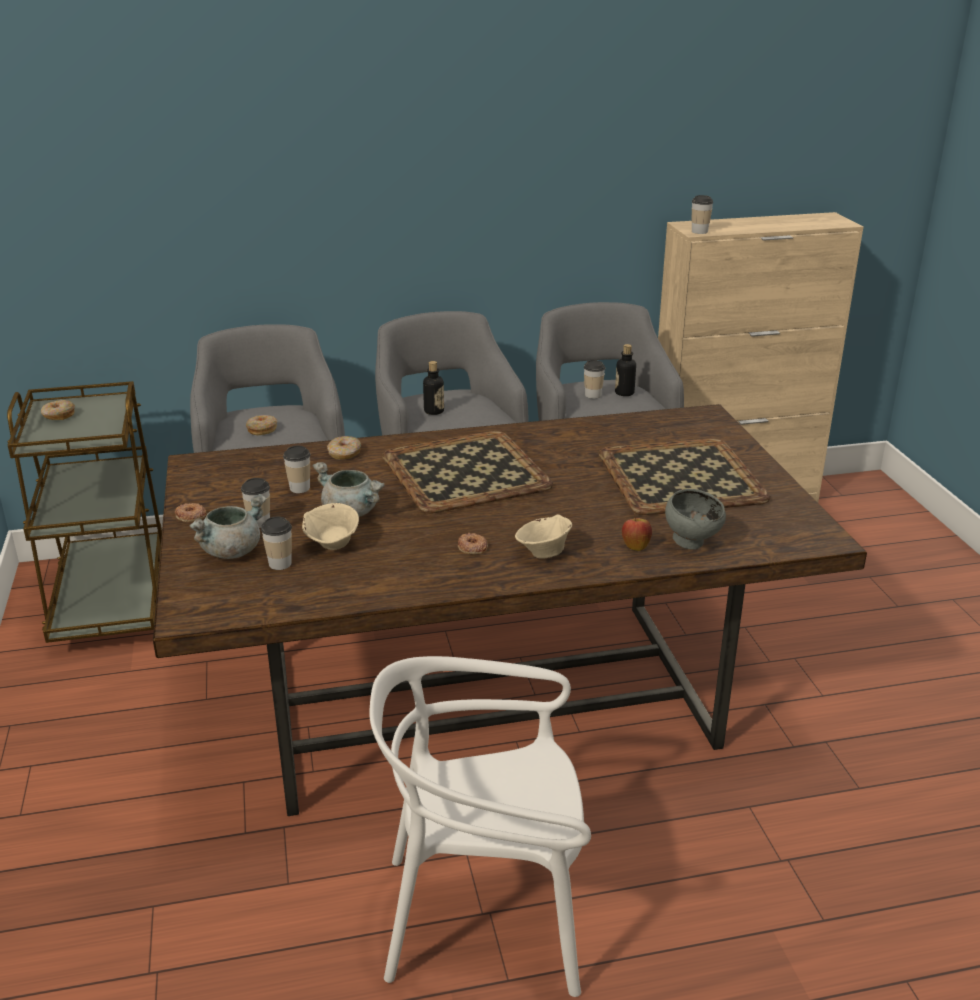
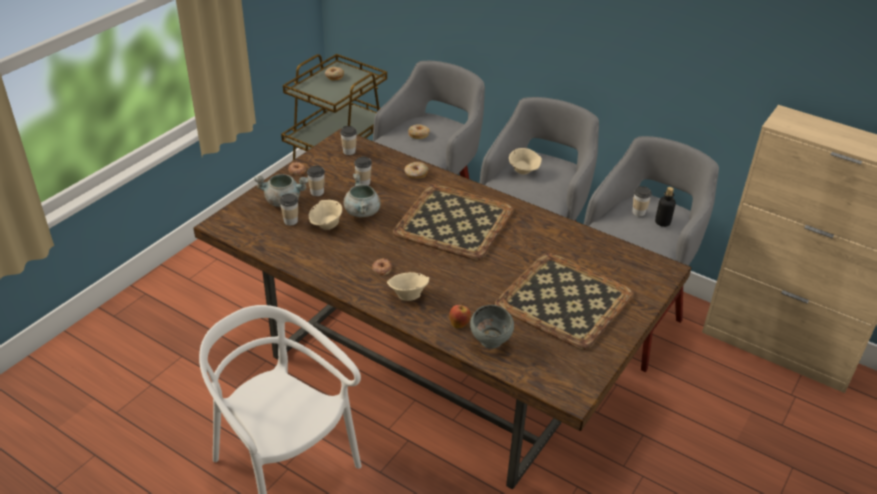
camera: 45 degrees right, 10 degrees up
(434, 411) = (524, 171): bottle -> beige bowl
(699, 231) = (782, 124): cup -> cup (349, 151)

